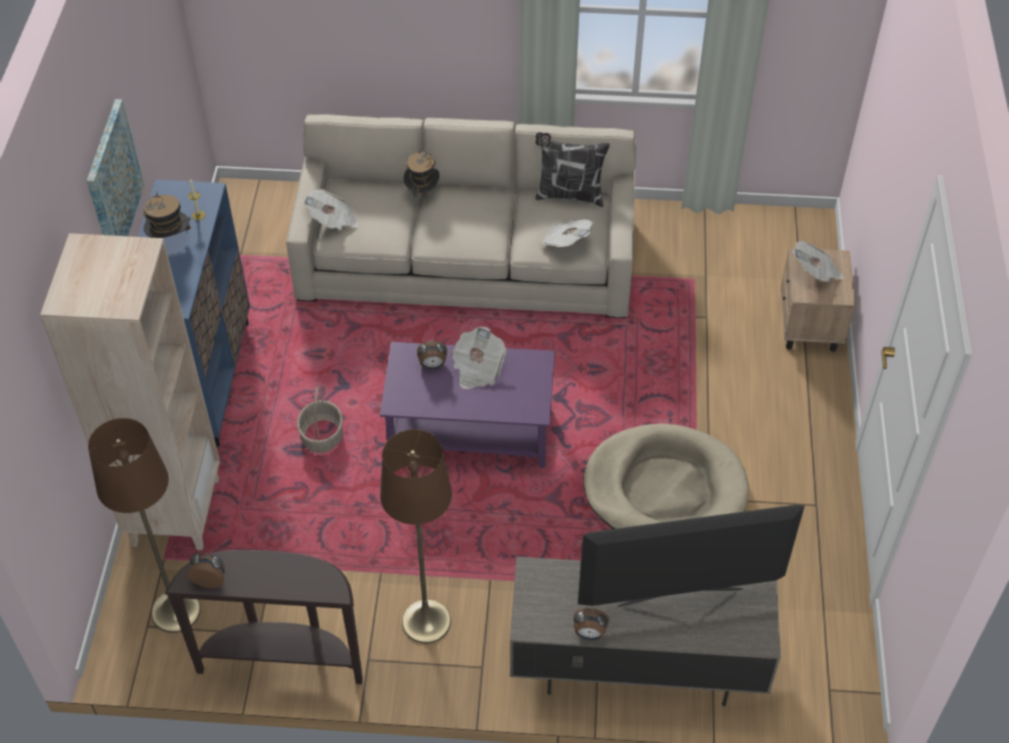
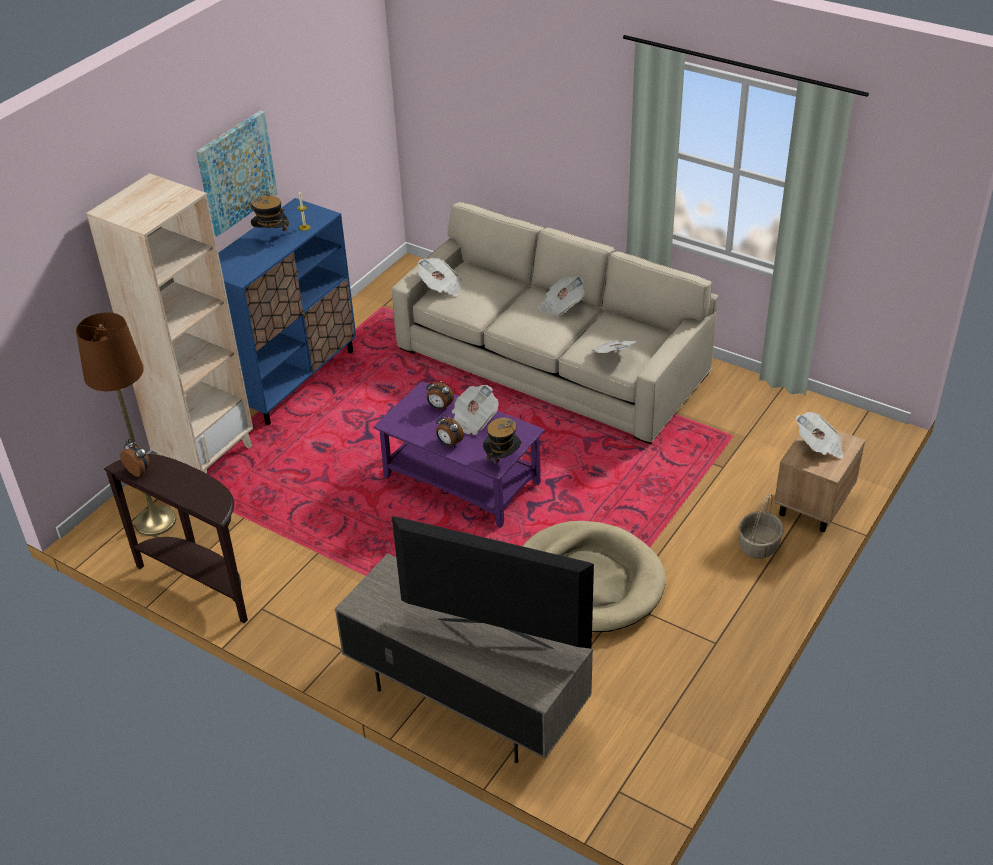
camera: 30 degrees right, 10 degrees down
(322, 436) = (347, 444): basket -> basket (758, 545)
(422, 193) = (524, 289): hat -> hat (502, 460)
(426, 621) = (325, 600): brown floor lamp -> none
(475, 201) = (561, 306): none -> newspaper
(568, 195) = (641, 324): pillow -> none
(589, 634) = (399, 629): alarm clock -> alarm clock (449, 443)

